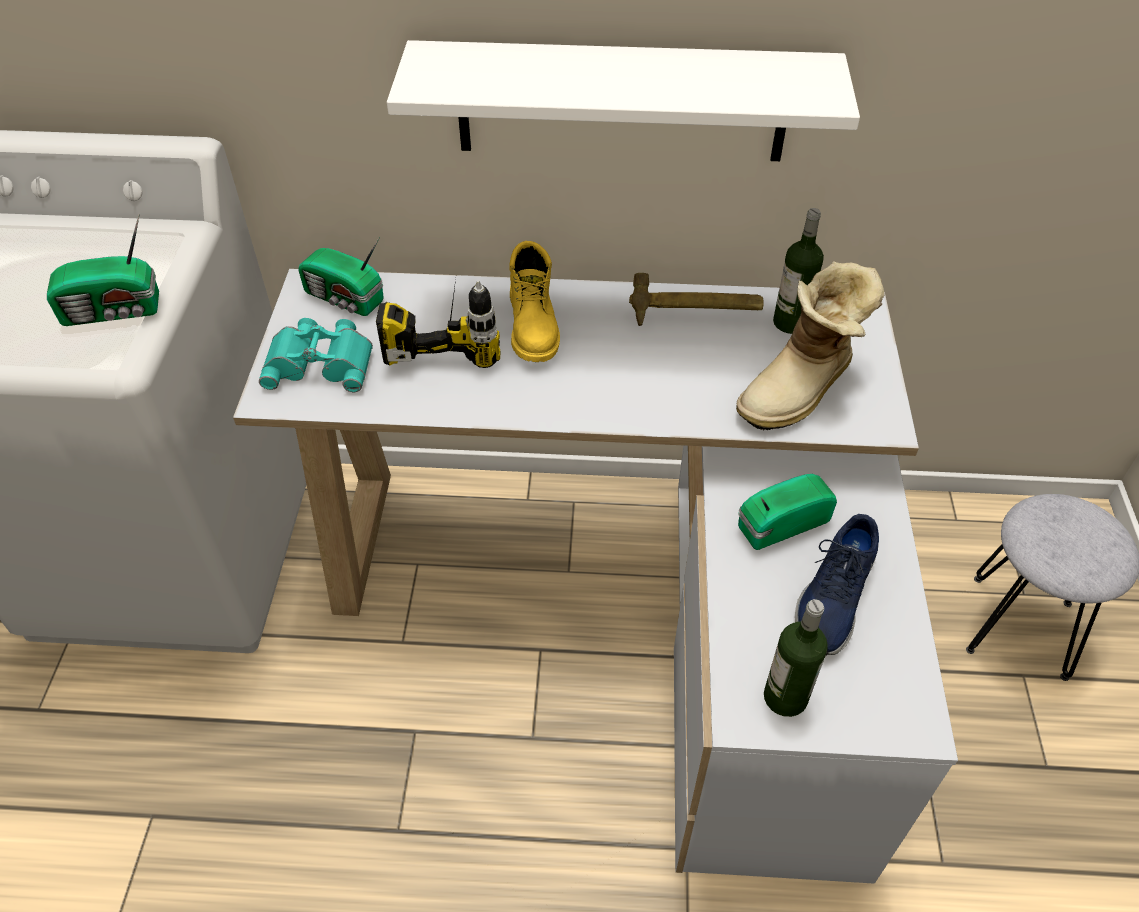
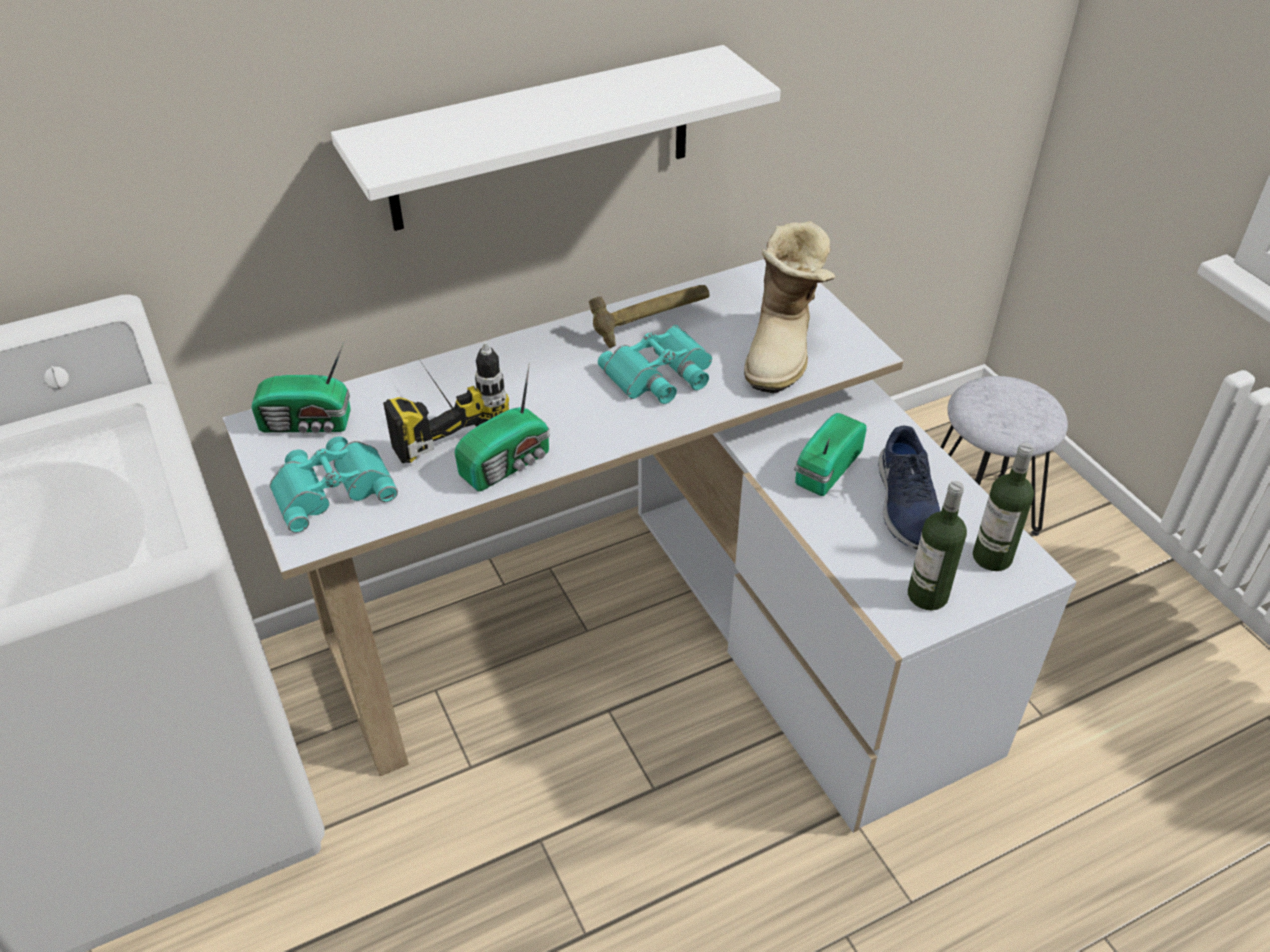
camera: 30 degrees left, 5 degrees down
(115, 311) = (131, 498): radio -> radio (508, 464)
(534, 326) = (516, 382): yellow boot -> none
(665, 369) = (660, 375): none -> turquoise binoculars
(790, 322) = (733, 301): bottle -> bottle (992, 557)

